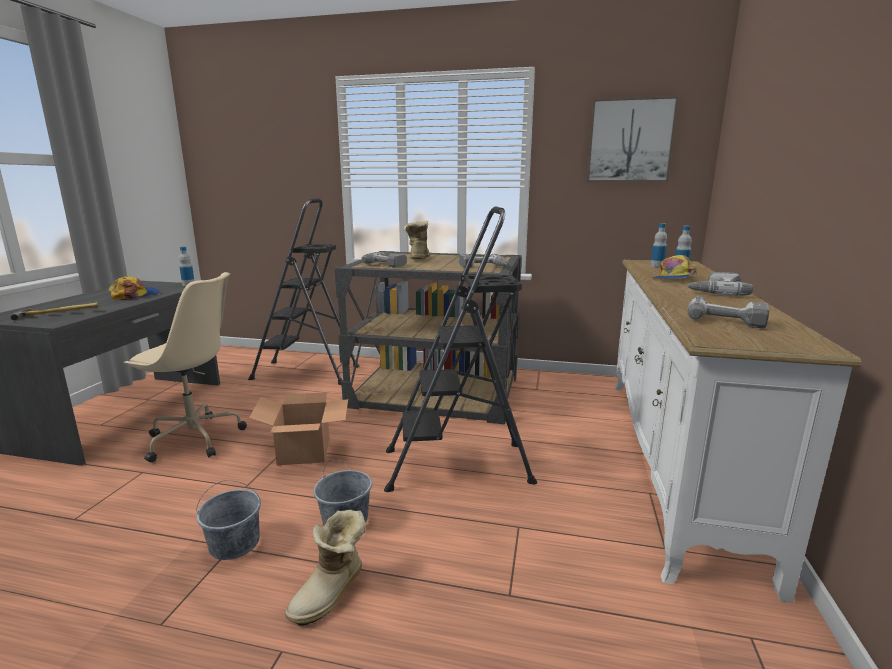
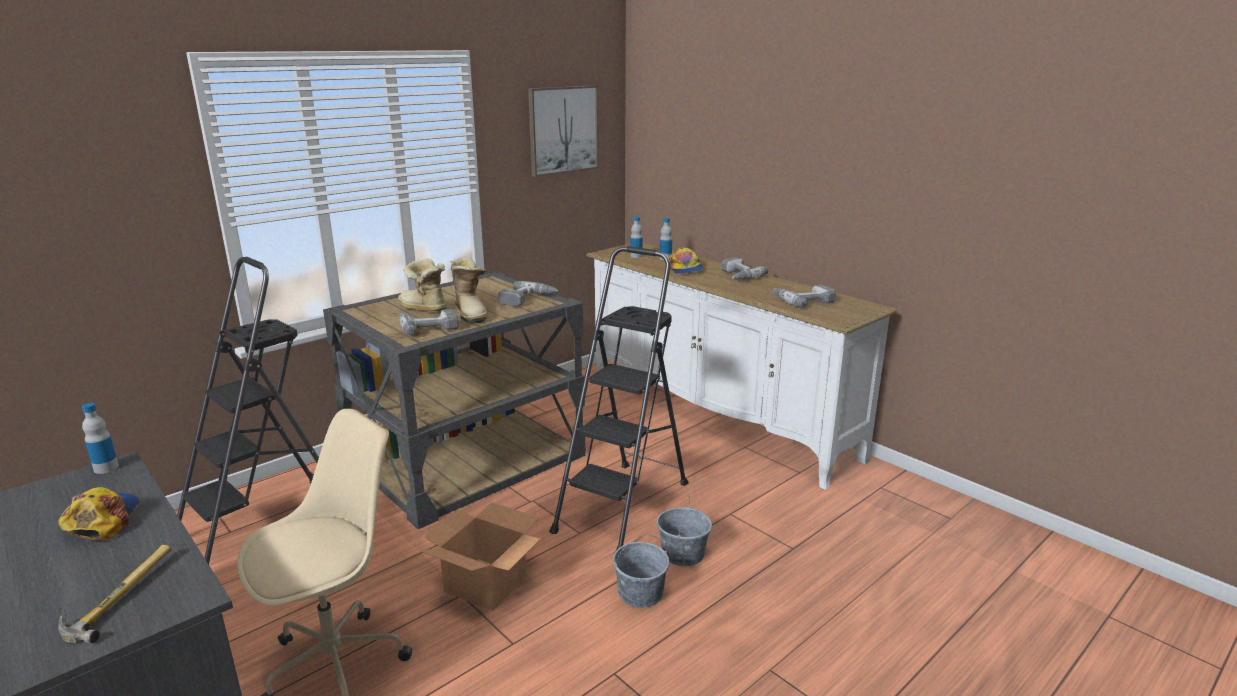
camera: 55 degrees left, 5 degrees up
(235, 543) = (611, 670): grey bucket -> grey bucket (683, 553)
(332, 593) = (728, 627): boot -> boot (472, 313)

